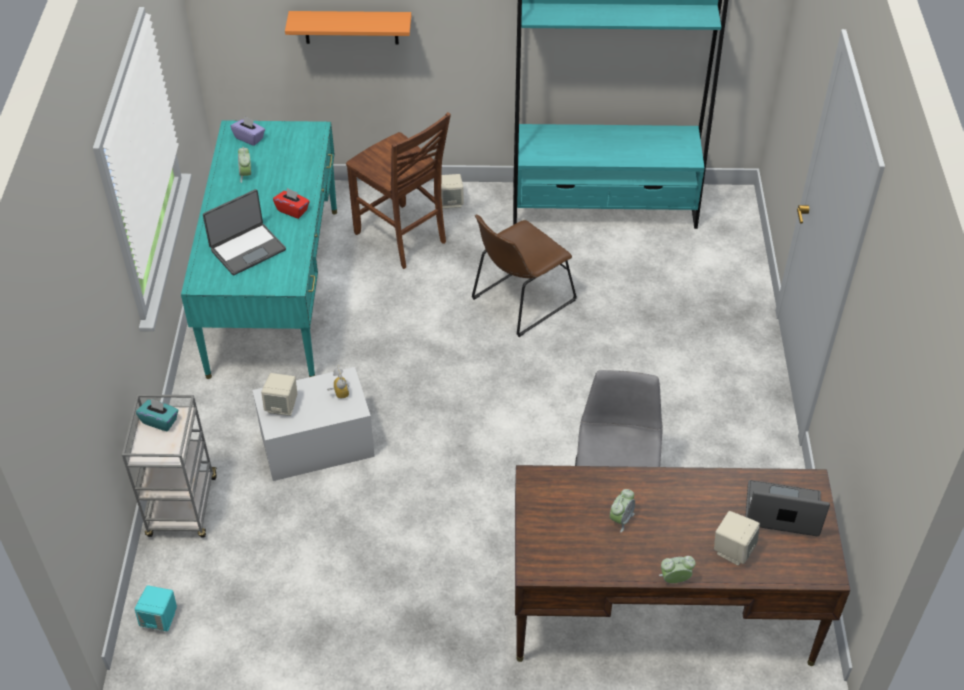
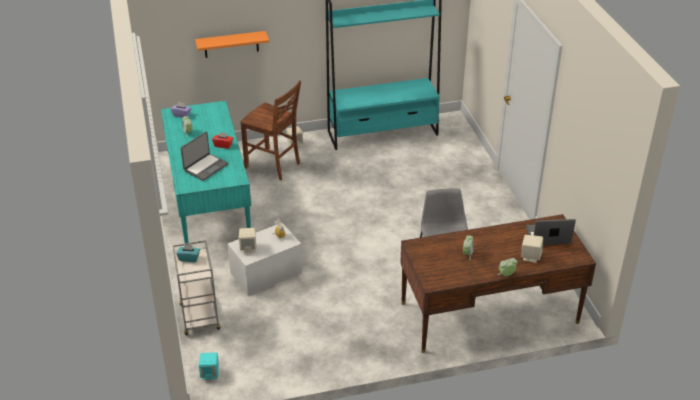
camera: 15 degrees left, 10 degrees down
(520, 301) = (354, 185): brown chair -> none

